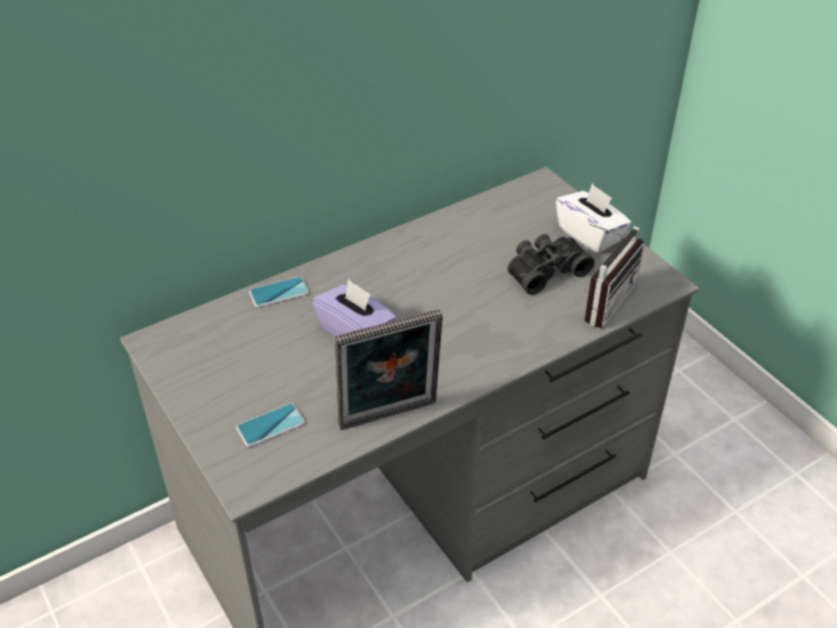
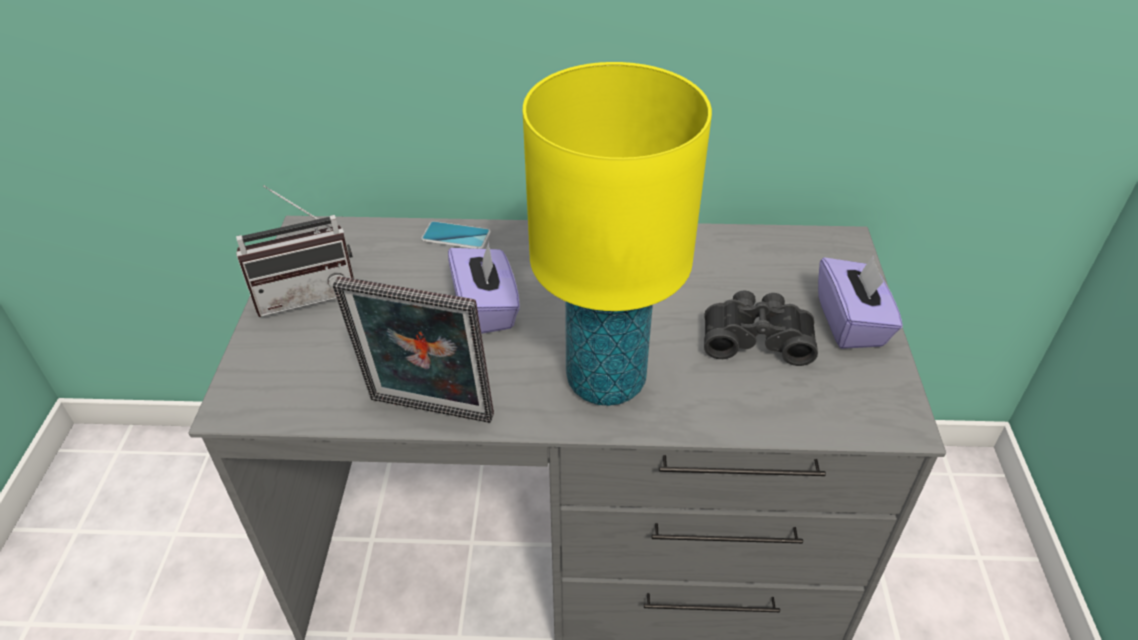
camera: 35 degrees right, 0 degrees up
(270, 425) = (315, 359): phone -> none
(481, 340) = (606, 381): none -> yellow table lamp
(590, 235) = (851, 323): white tissue box -> purple tissue box
(601, 299) = (795, 404): radio -> radio (306, 292)

